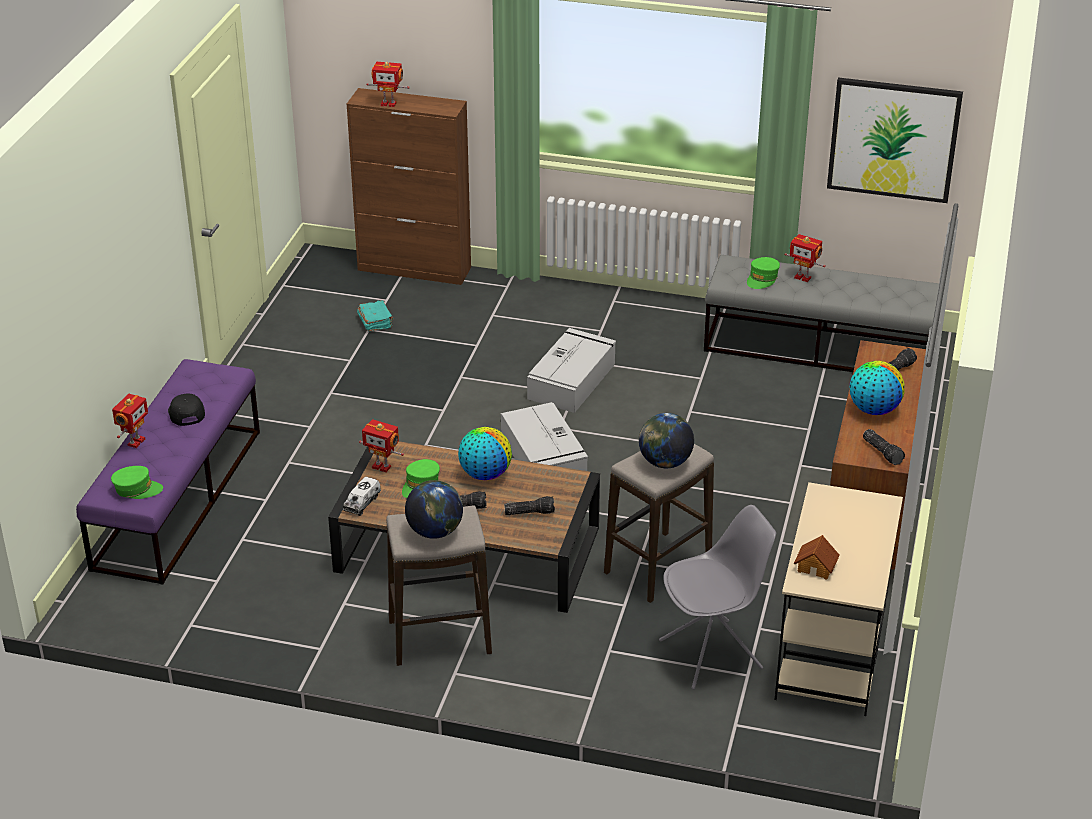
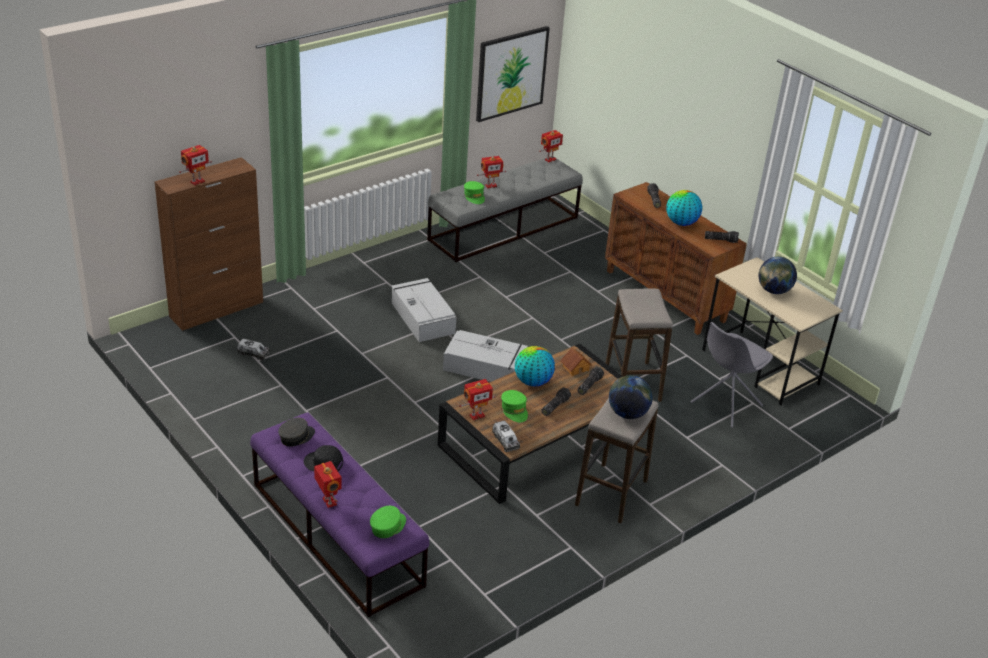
camera: 55 degrees left, 0 degrees up
(206, 381) = (296, 437): none -> grey cap
(375, 322) = (253, 353): turquoise book -> toy truck
(665, 463) = (648, 306): globe -> globe (773, 291)
(712, 654) = (725, 404): grey chair -> grey chair turned 150 degrees counterclockwise
(816, 566) = (790, 310): toy house -> toy house (575, 368)
(929, 286) = (550, 159): none -> toy robot

